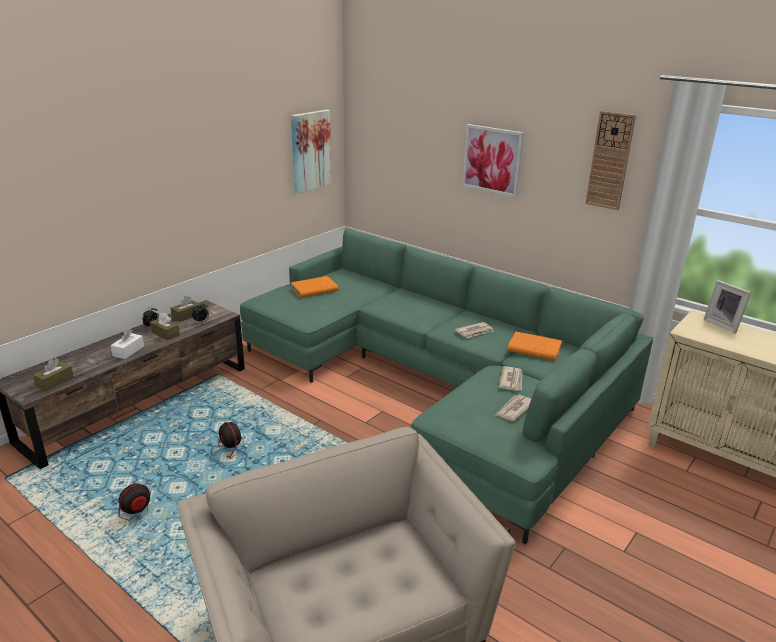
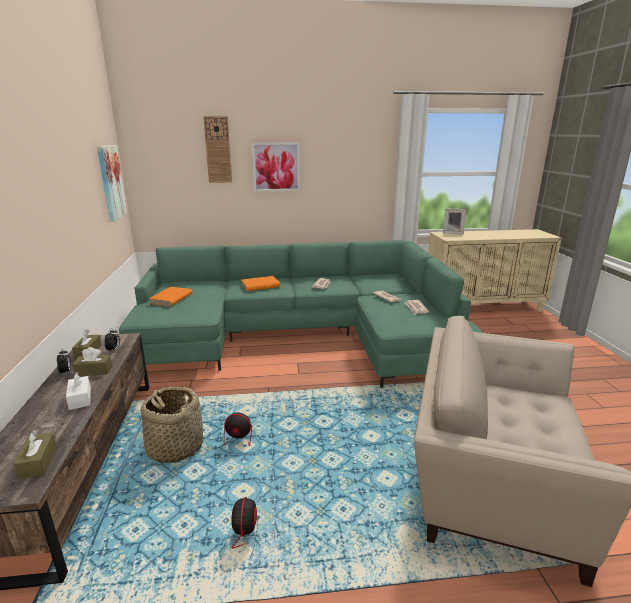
camera: 45 degrees left, 5 degrees down
(191, 427) = (175, 447): none -> basket
(533, 349) = (366, 281): orange book -> orange book (260, 286)
(610, 161) = (362, 152): wall clock -> wall clock (218, 150)

